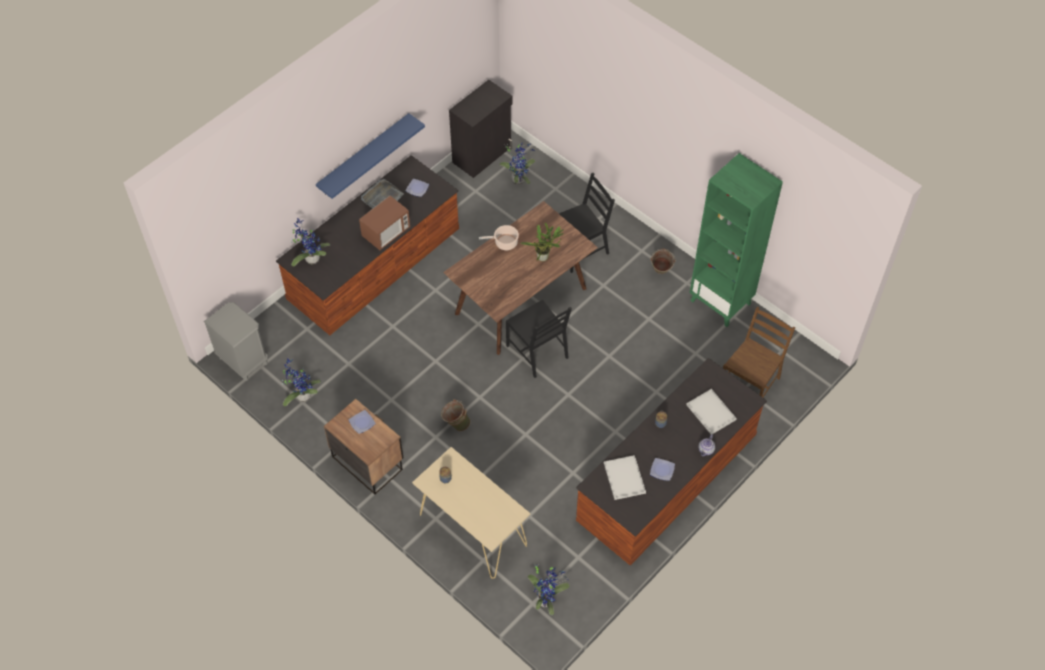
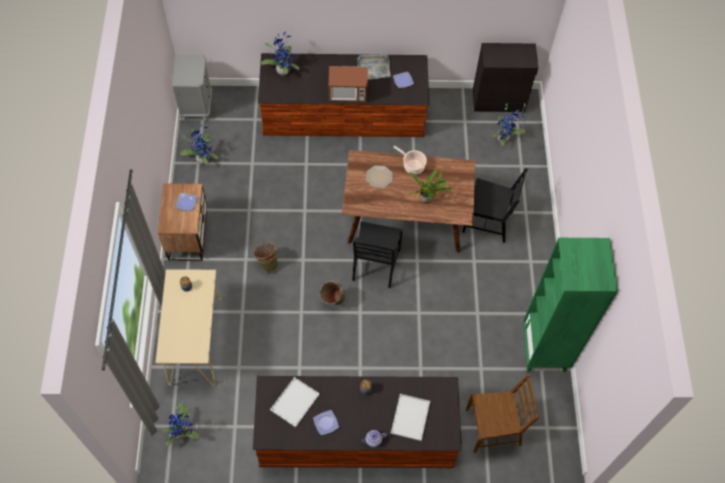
camera: 45 degrees right, 5 degrees up
(364, 155) = (377, 24): blue shelf -> none
(490, 271) = (379, 177): none -> plate
(660, 272) = (525, 289): green bucket -> green bucket (332, 301)

